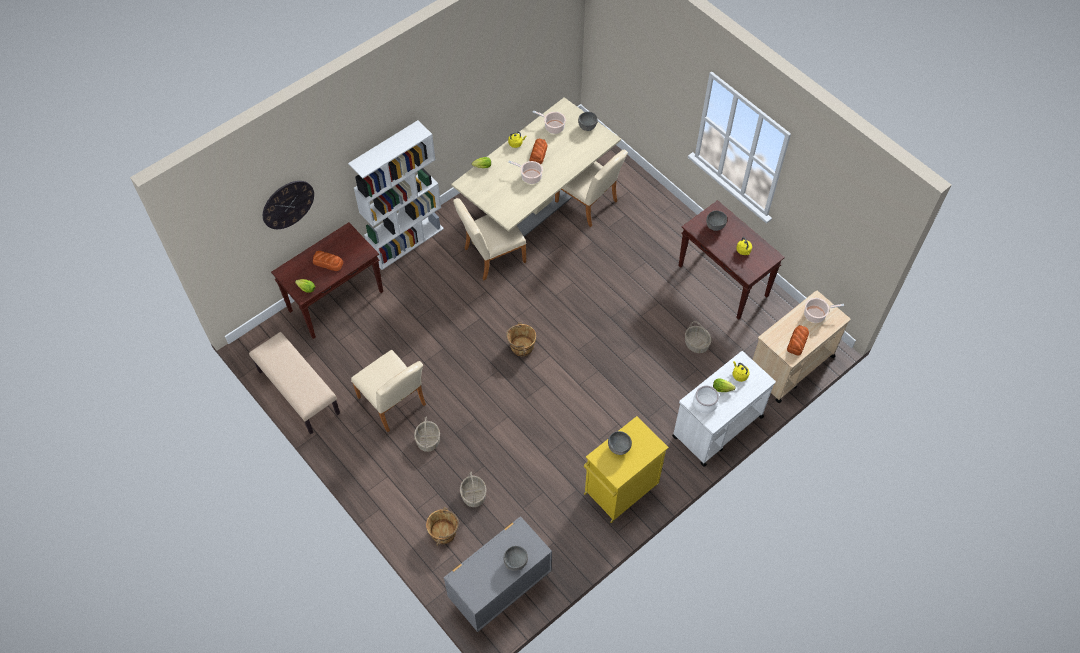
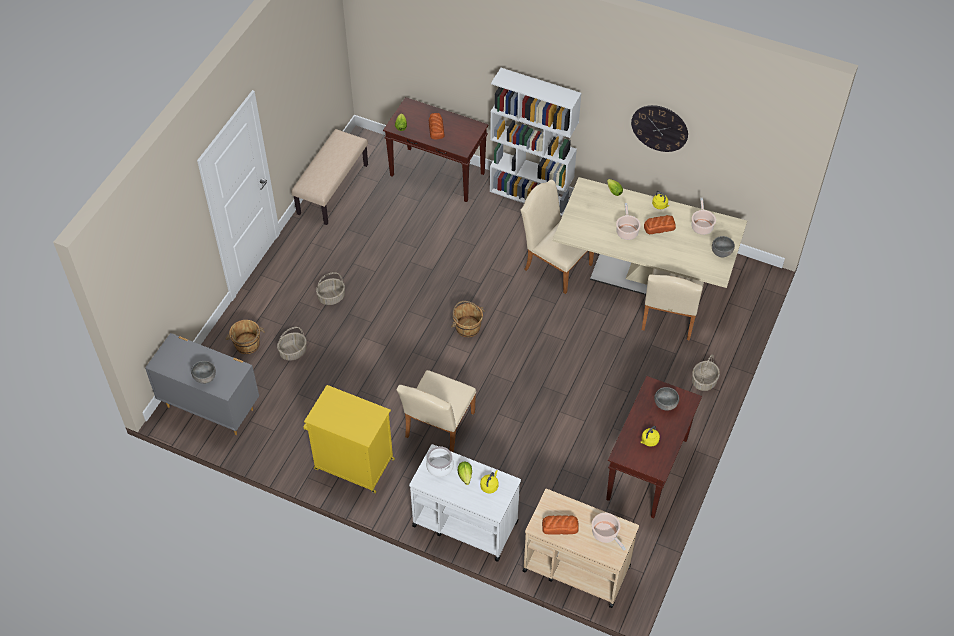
camera: 65 degrees right, 5 degrees down
(288, 204) = (438, 53): wall clock -> wall clock (659, 128)
(394, 404) = (355, 258): beige chair -> beige chair (437, 428)
(619, 448) = (348, 407): grey bowl -> none
(697, 344) = (554, 472): basket -> basket (704, 381)

